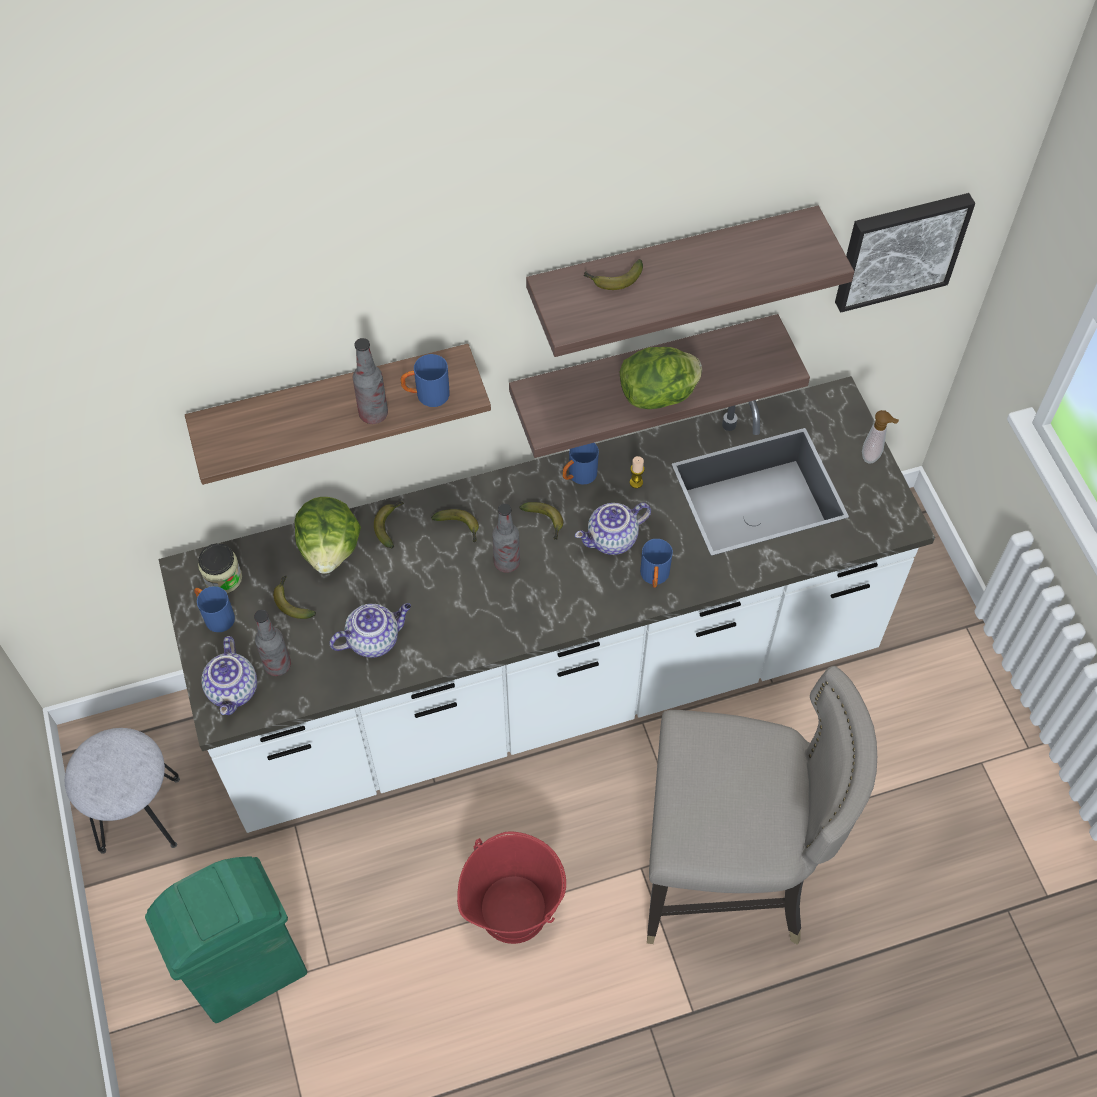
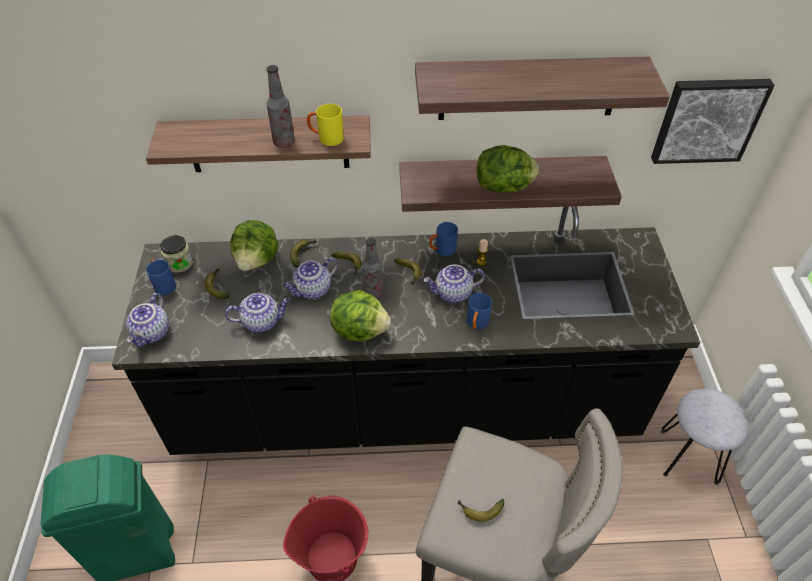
camera: 15 degrees right, 10 degrees down
(141, 814) = (115, 428): grey stool -> grey stool (689, 456)
(277, 665) = (189, 324): bottle -> none
(424, 578) = (312, 290): none -> teapot
(426, 395) = (326, 139): blue mug -> yellow mug
(507, 620) = (360, 329): none -> lettuce
(548, 680) = (406, 406): white counter -> black counter
(613, 280) = (479, 73): banana -> banana (479, 510)
(873, 456) = (661, 279): soap dispenser -> none

